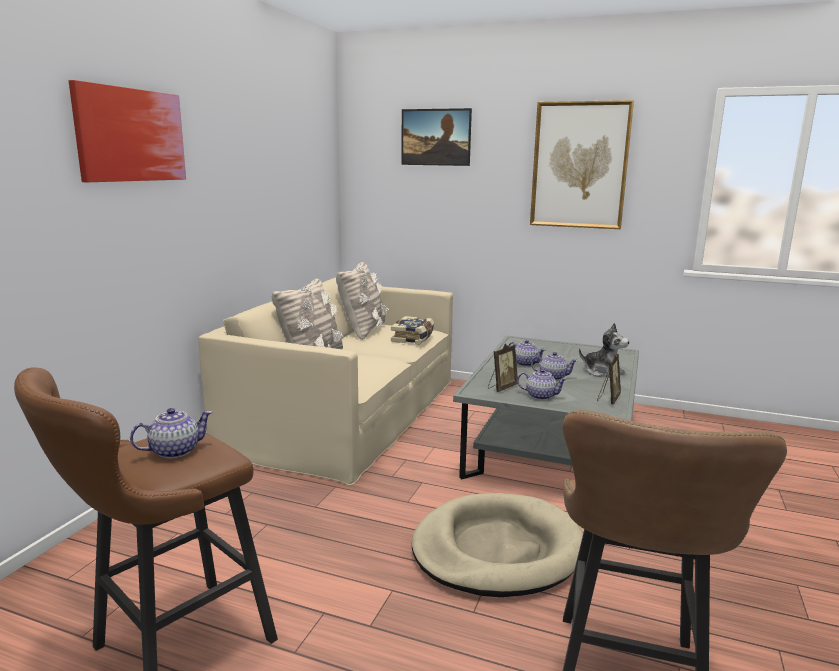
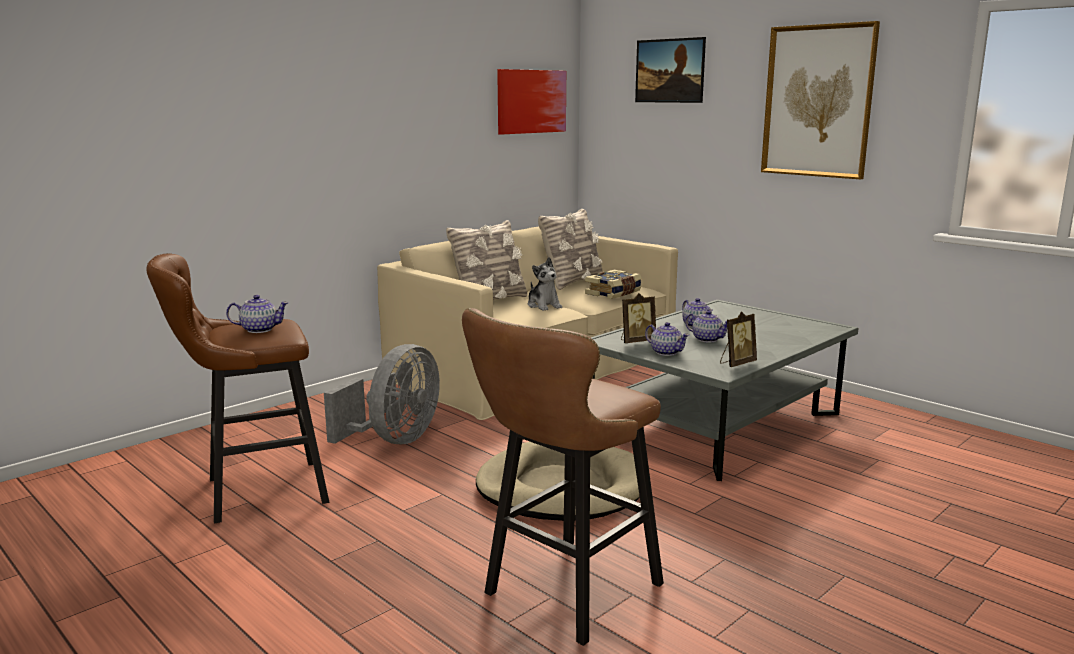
camera: 25 degrees right, 0 degrees up
(131, 135) = (318, 81): picture -> picture (531, 101)
(282, 529) = (394, 439): none -> grey fan
(603, 372) = (773, 342): plush toy -> plush toy (543, 306)

